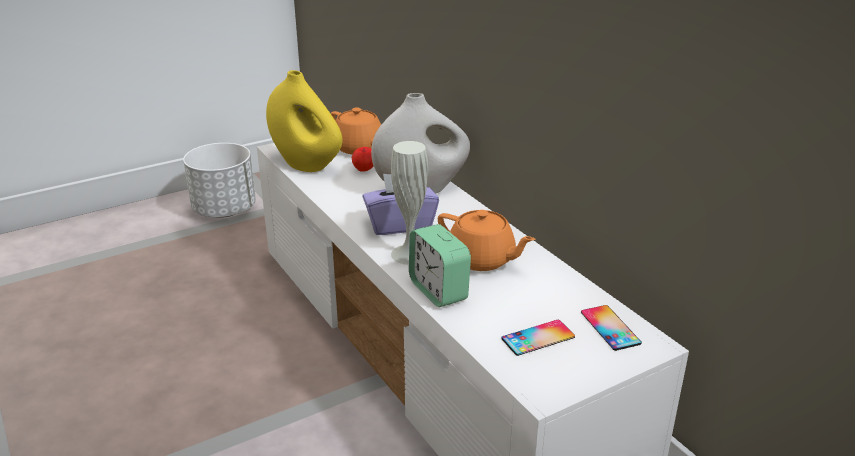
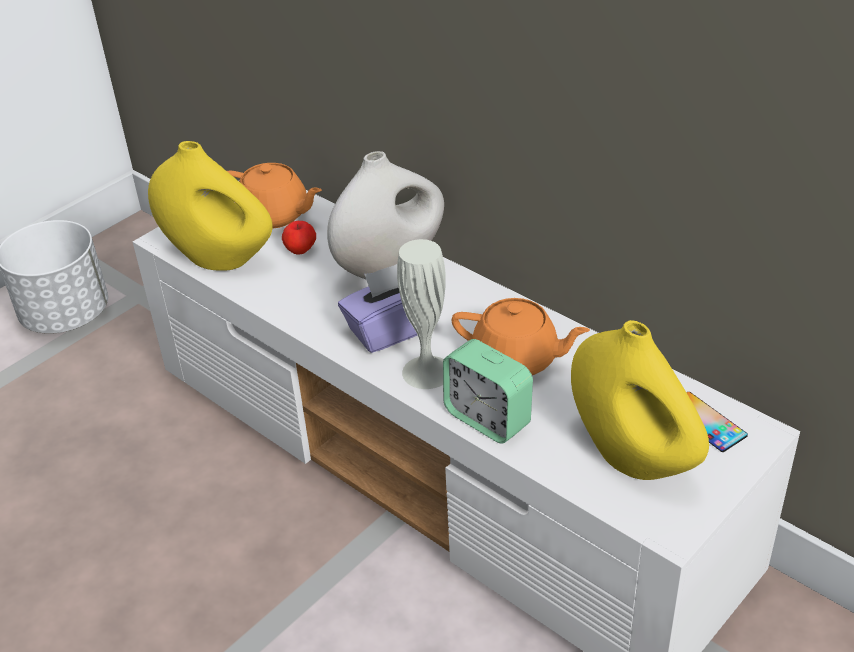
camera: 15 degrees left, 10 degrees up
(538, 338) = (632, 457): phone -> yellow vase

